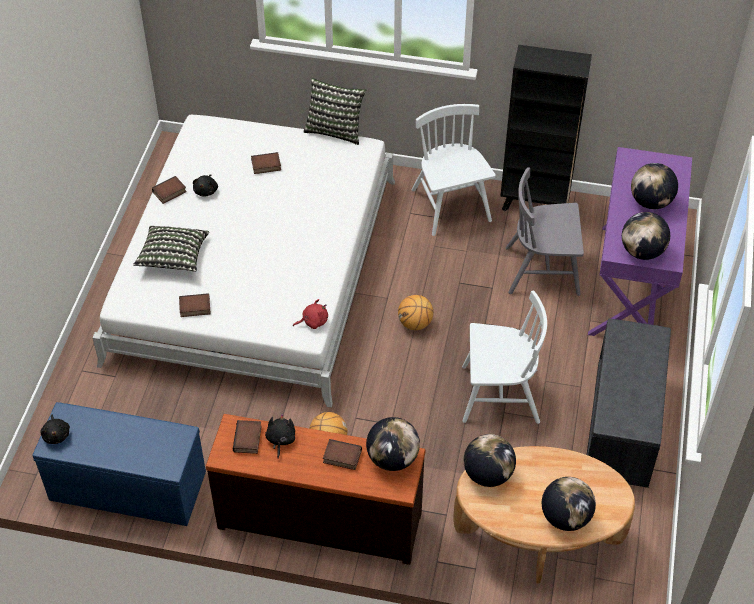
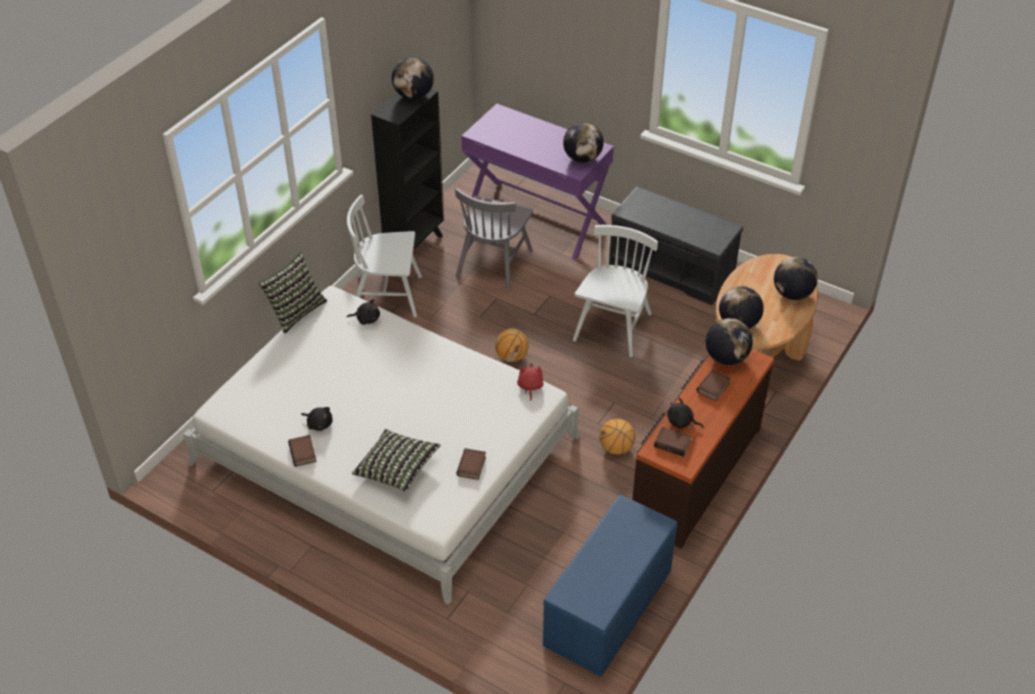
camera: 70 degrees left, 5 degrees down
(56, 435) = (586, 605): black plush toy -> black plush toy (366, 319)
(266, 166) = (313, 371): book -> none
(650, 202) = (532, 138): globe -> globe (413, 95)

